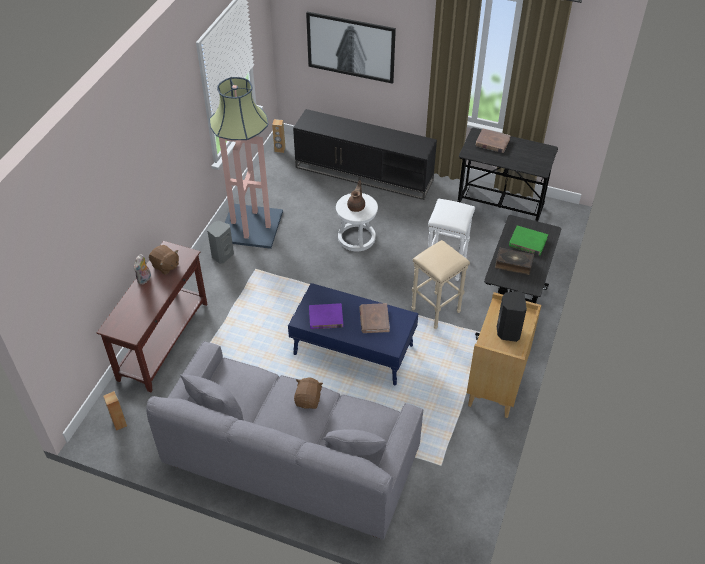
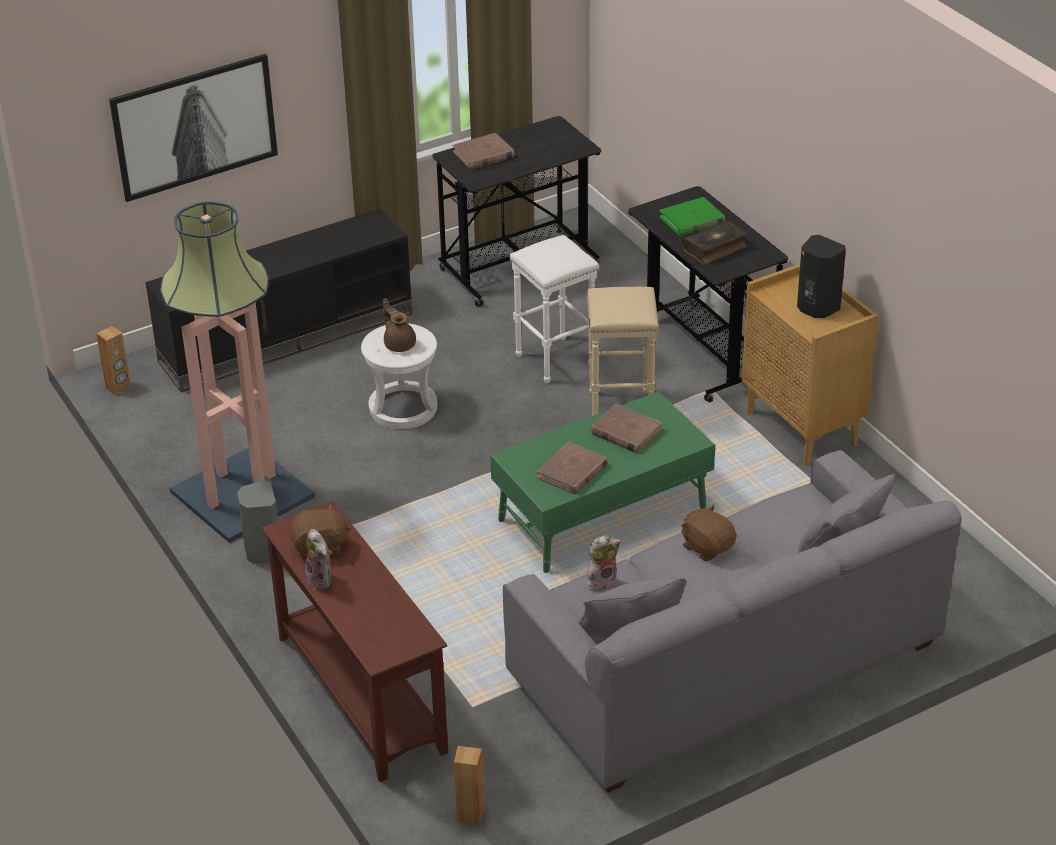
camera: 50 degrees left, 10 degrees down
(248, 375) = (601, 582): none -> plush toy
(326, 318) = (572, 471): purple book -> brown book
(352, 349) = (601, 515): blue coffee table -> green coffee table

